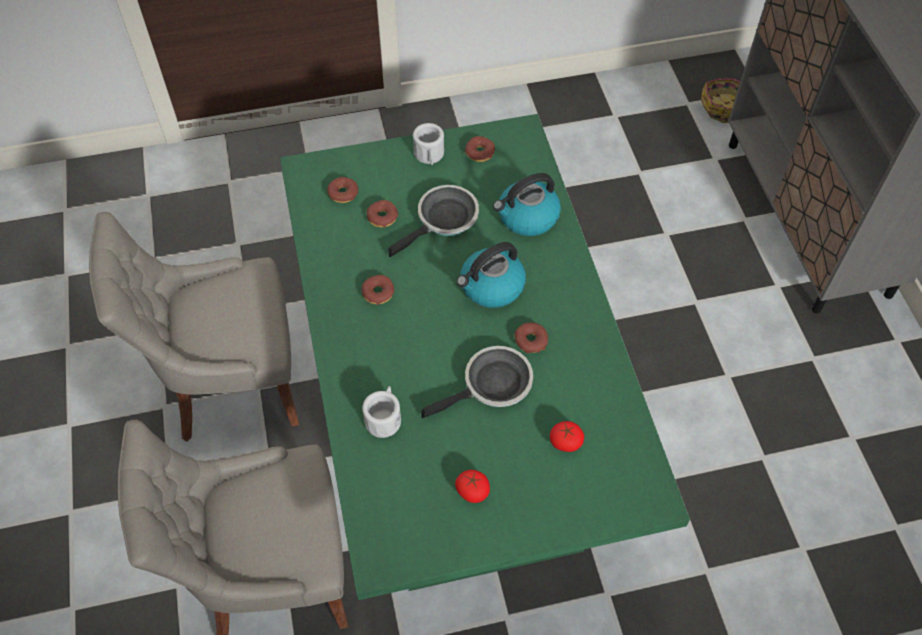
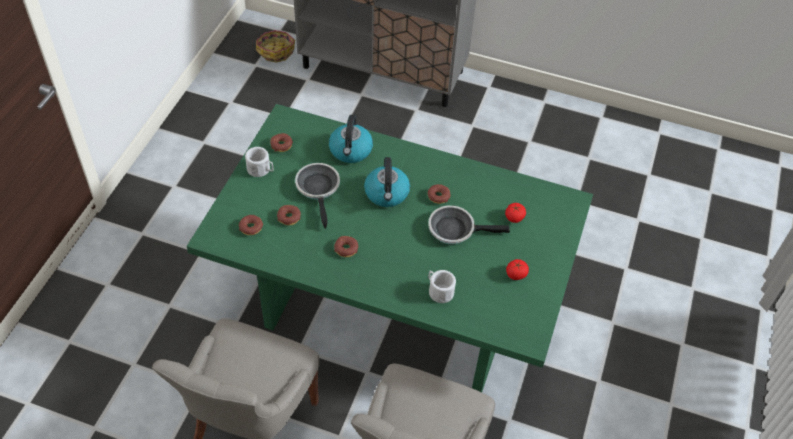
camera: 60 degrees left, 5 degrees down
(492, 386) = (455, 229): frying pan -> frying pan turned 90 degrees counterclockwise

